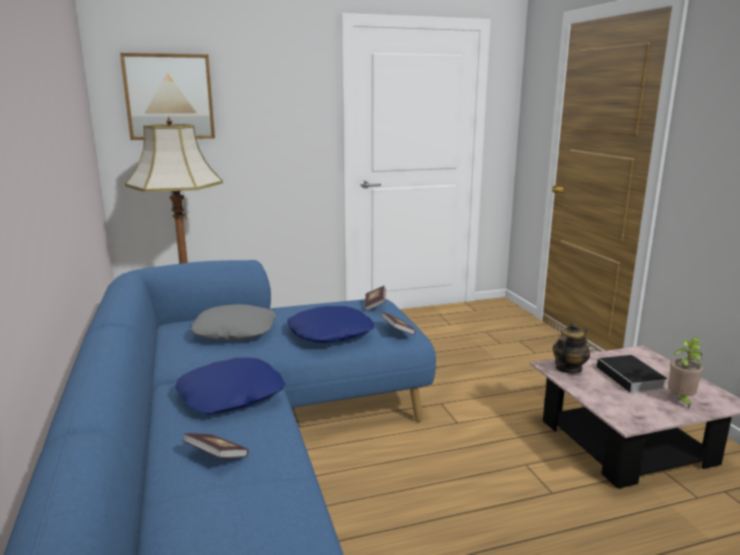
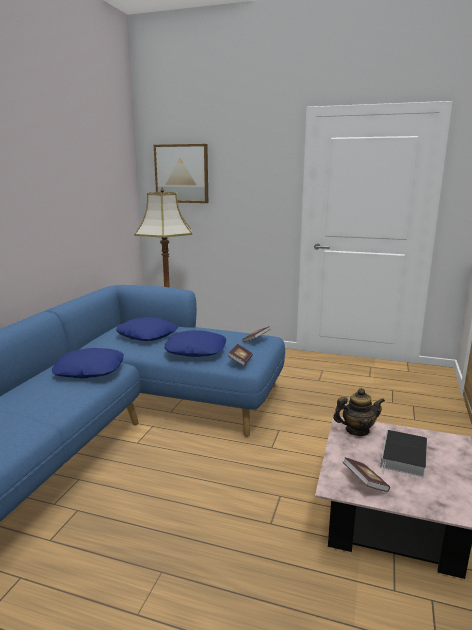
camera: 35 degrees right, 0 degrees up
(216, 456) = (30, 398): book -> book (364, 482)
(235, 331) = (147, 335): grey pillow -> blue pillow
(680, 400) = (419, 492): potted plant -> none

